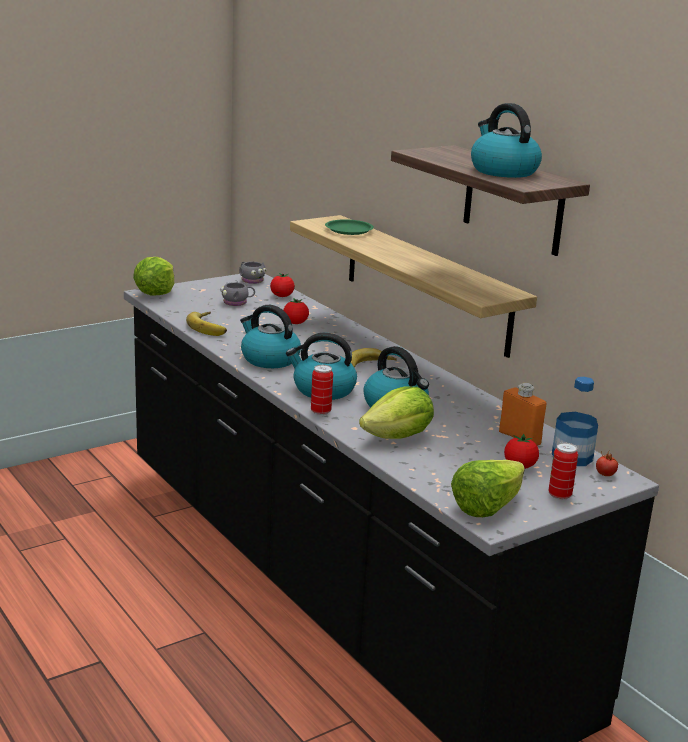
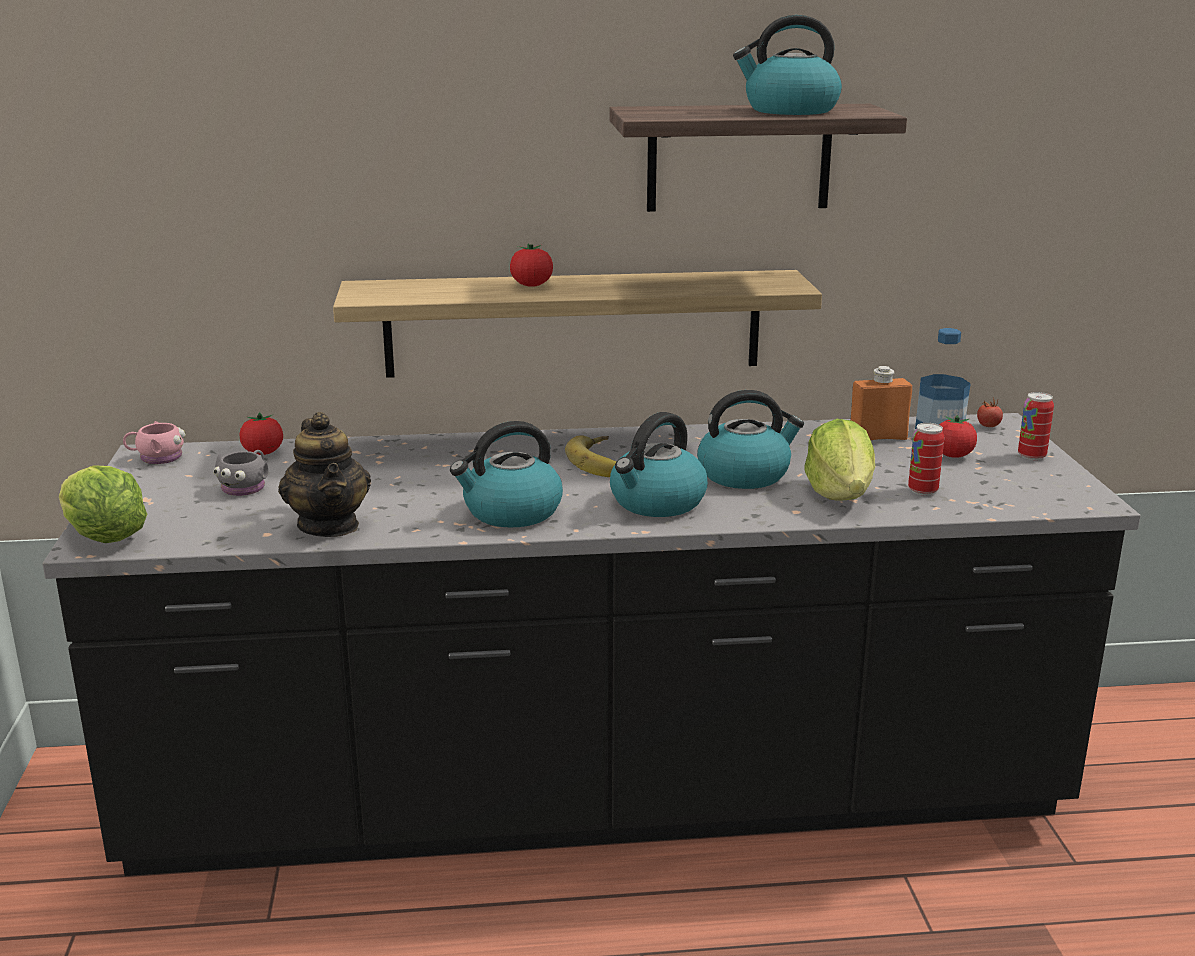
camera: 60 degrees left, 0 degrees up
(210, 327) = (329, 526): banana -> teapot
(251, 280) = (157, 458): grey mug -> pink mug
(295, 323) = (388, 467): tomato -> tomato (531, 285)
(320, 411) = (729, 519): can -> can (923, 491)
(349, 230) = (430, 288): green plate -> none
(487, 507) = (1050, 494): lettuce -> none

